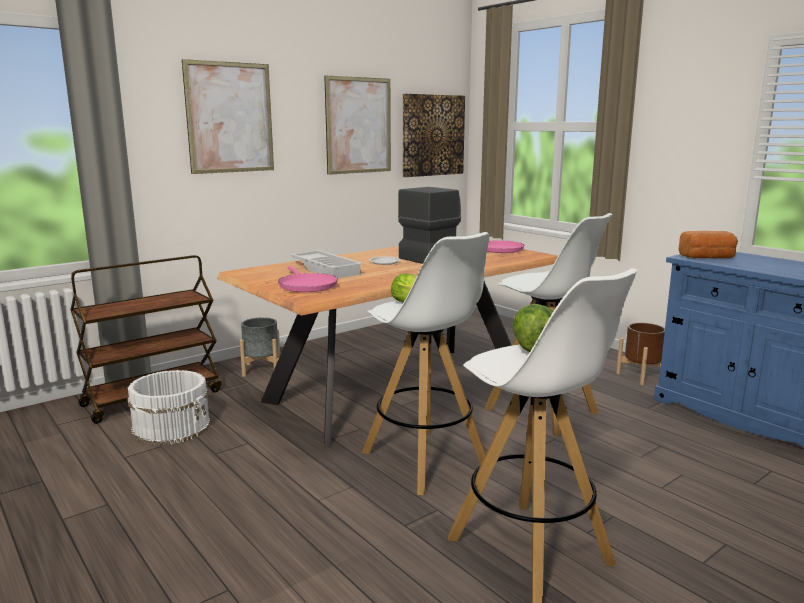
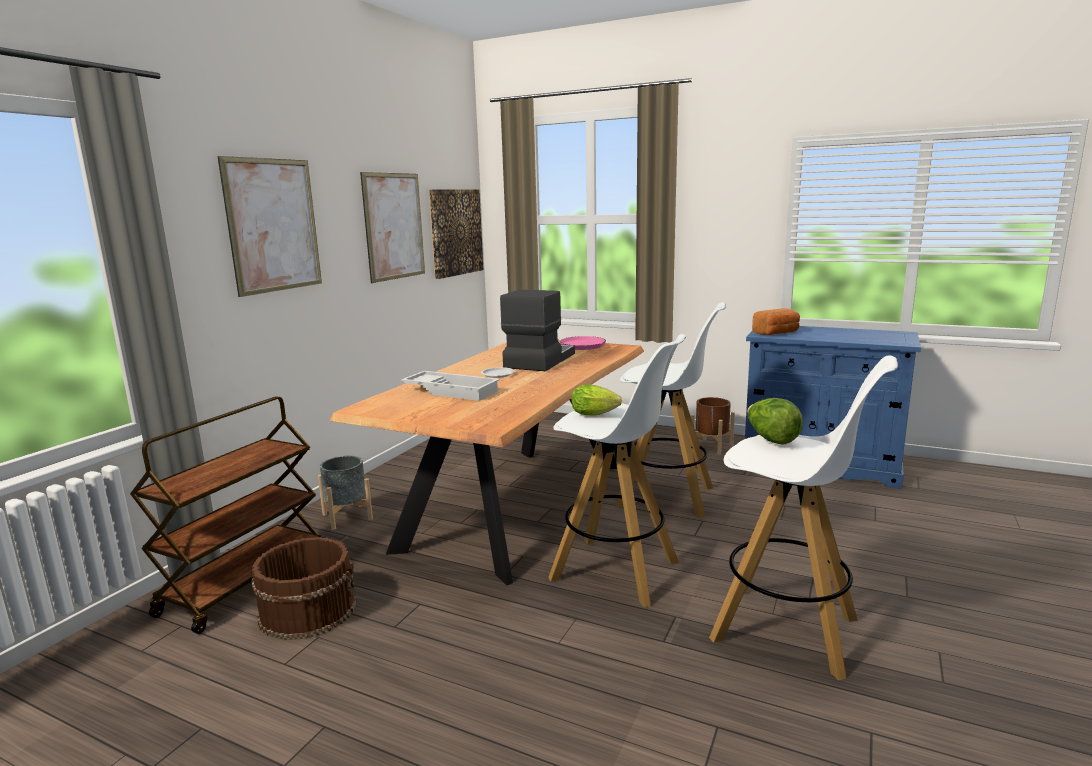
camera: 25 degrees left, 0 degrees up
(172, 427) = (308, 610): white bucket -> brown bucket
(306, 285) = (464, 413): pink frying pan -> none

